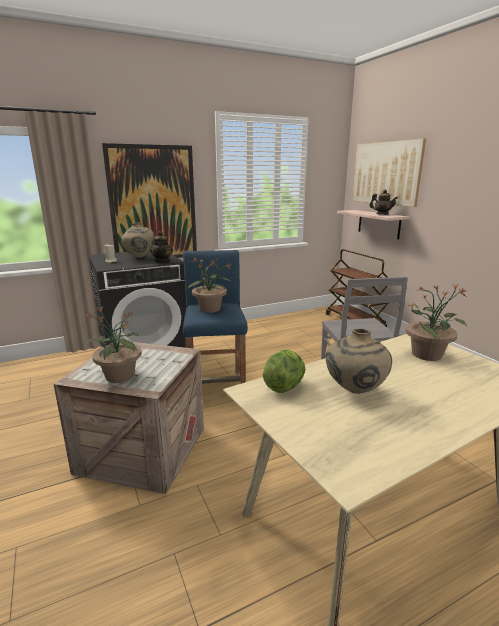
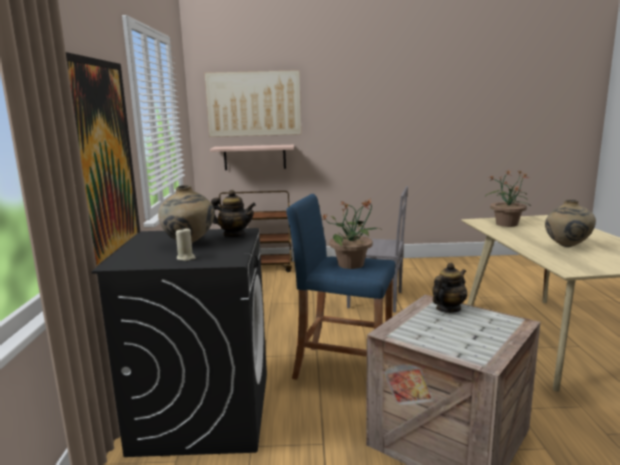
camera: 65 degrees left, 5 degrees down
(119, 376) = (486, 336): potted plant -> none
(284, 386) = (560, 260): lettuce -> none
(382, 214) = (270, 146): teapot -> teapot (448, 309)

